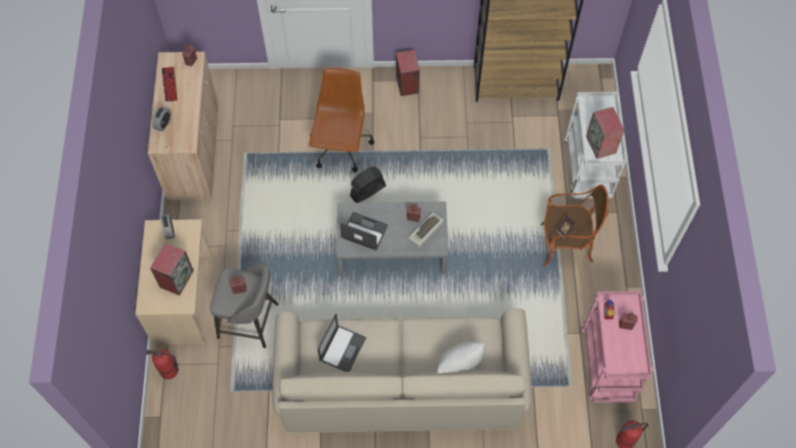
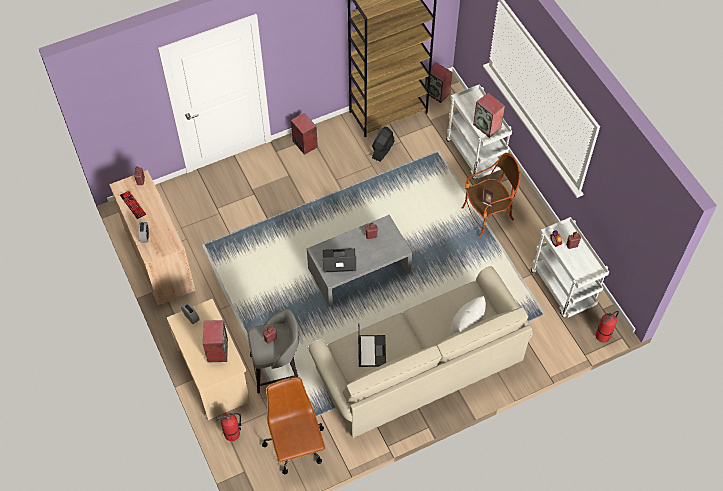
camera: 25 degrees left, 5 degrees down
(341, 148) = (278, 211): brown office chair -> brown office chair (296, 446)
(367, 191) = (317, 235): black fan -> black fan (383, 150)
(426, 232) = (386, 242): keyboard -> none
(582, 82) = (437, 93): none -> speaker
(608, 365) = (563, 288): pink cart -> white cart

